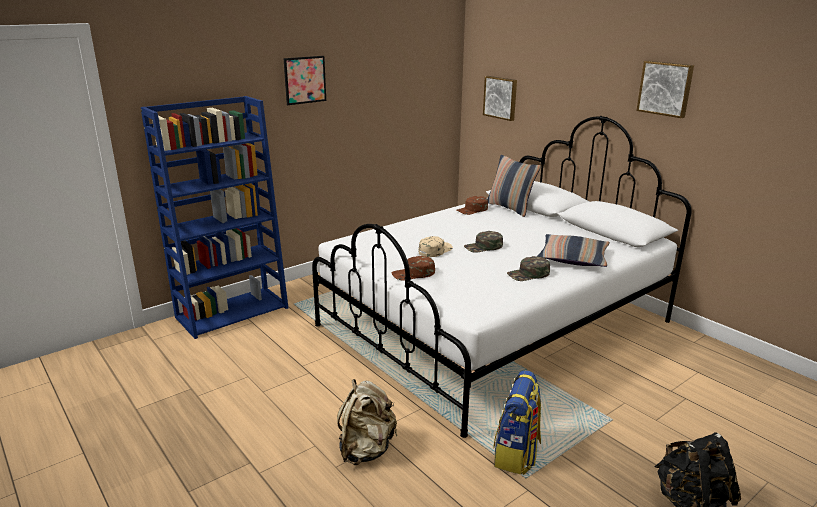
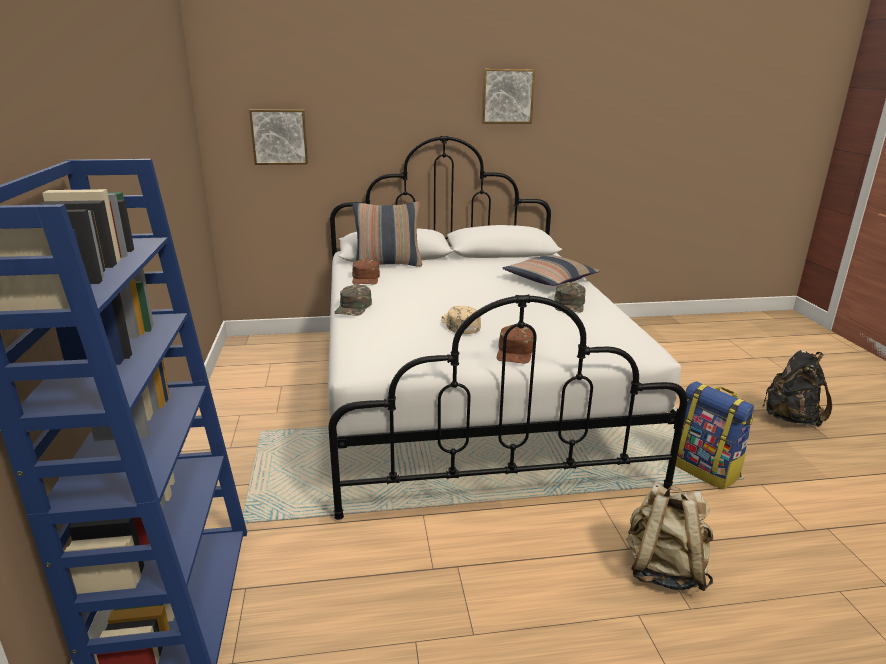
camera: 60 degrees left, 0 degrees up
(305, 80) = (106, 123): picture -> none
(483, 247) = (479, 302): green cap -> green cap (354, 307)

